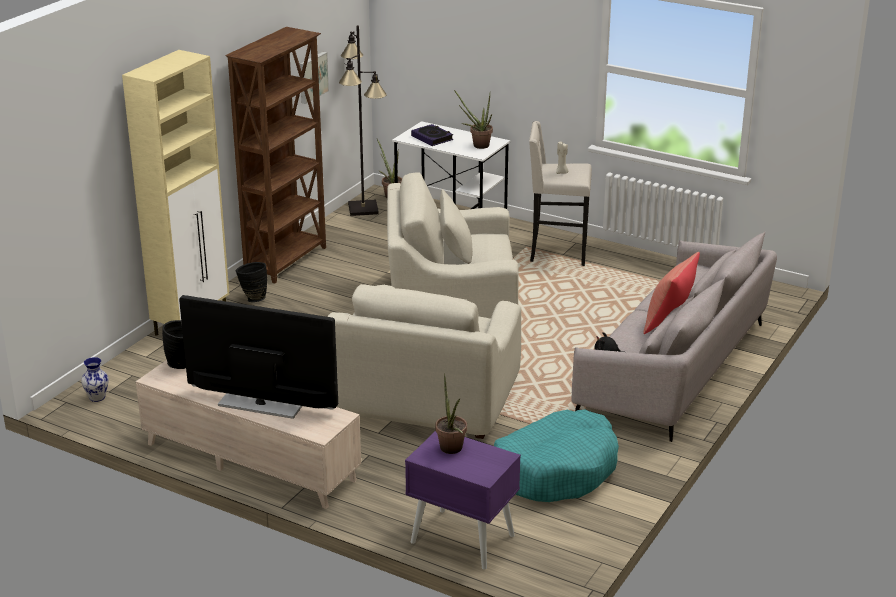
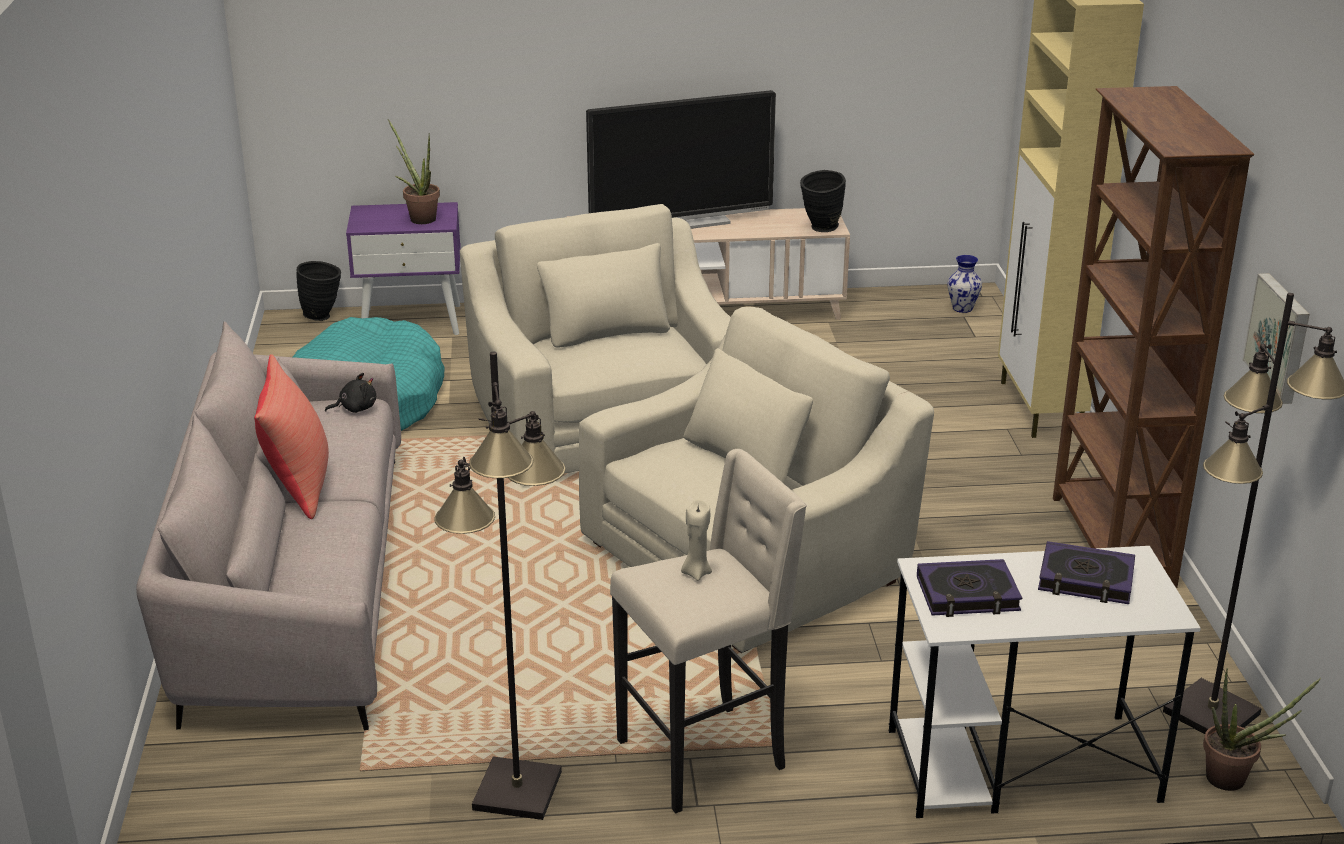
camera: 145 degrees right, 0 degrees up
(253, 298) = (1034, 465): black vase -> black vase (323, 316)
(477, 145) = (967, 595): potted plant -> book
(637, 265) = (516, 791): none -> black floor lamp

